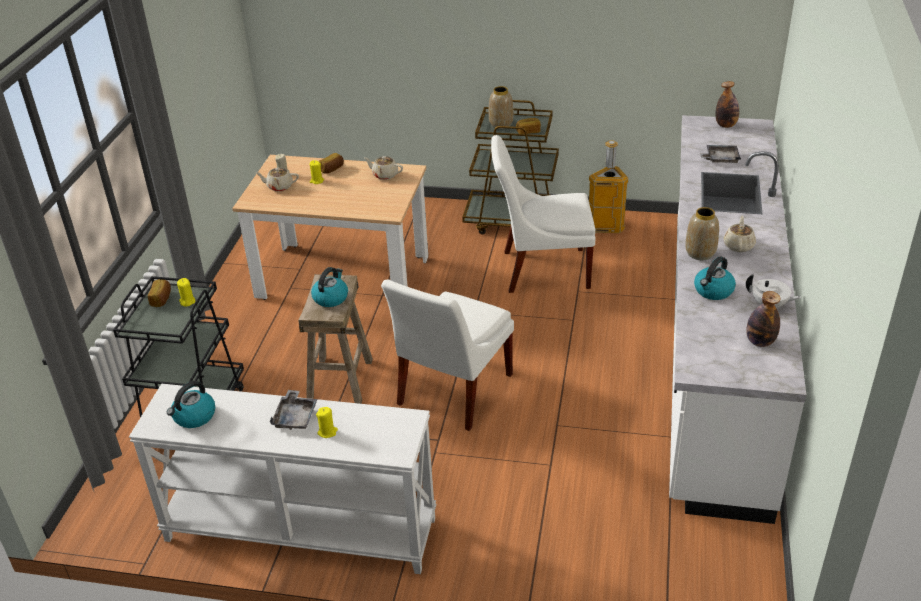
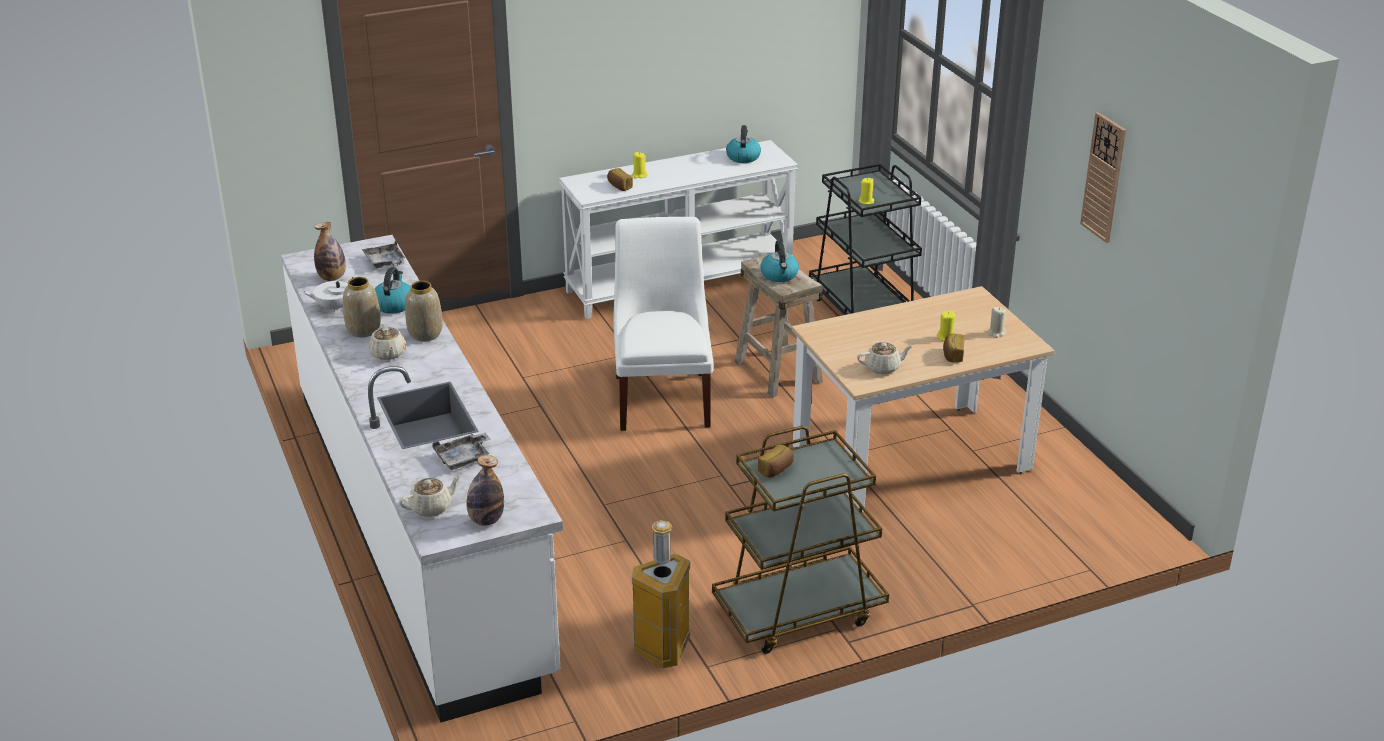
camera: 145 degrees right, 5 degrees down
(162, 299) = (889, 197): bread -> bread (619, 186)
(185, 65) = (1104, 177): none -> wall clock
(279, 186) = (974, 319): beige teapot -> beige teapot (431, 507)
(295, 417) = (672, 175): grey tray -> grey tray (385, 262)
(501, 125) = (826, 469): vase -> vase (363, 330)
(541, 269) = (695, 552): white chair -> none

